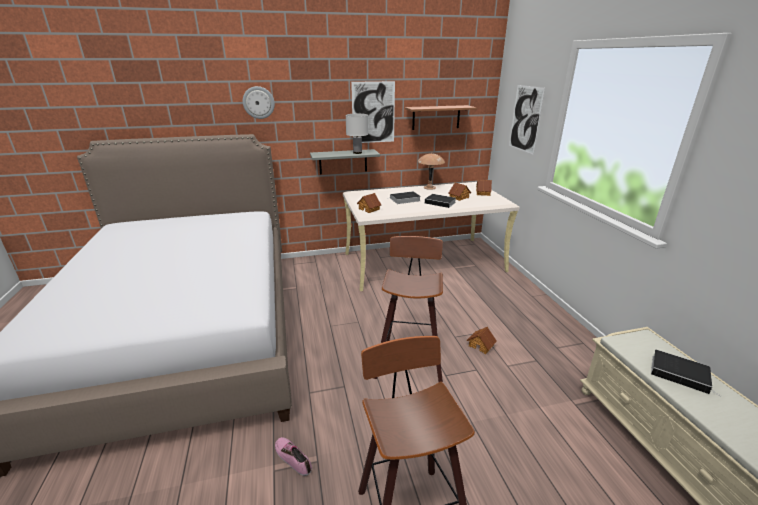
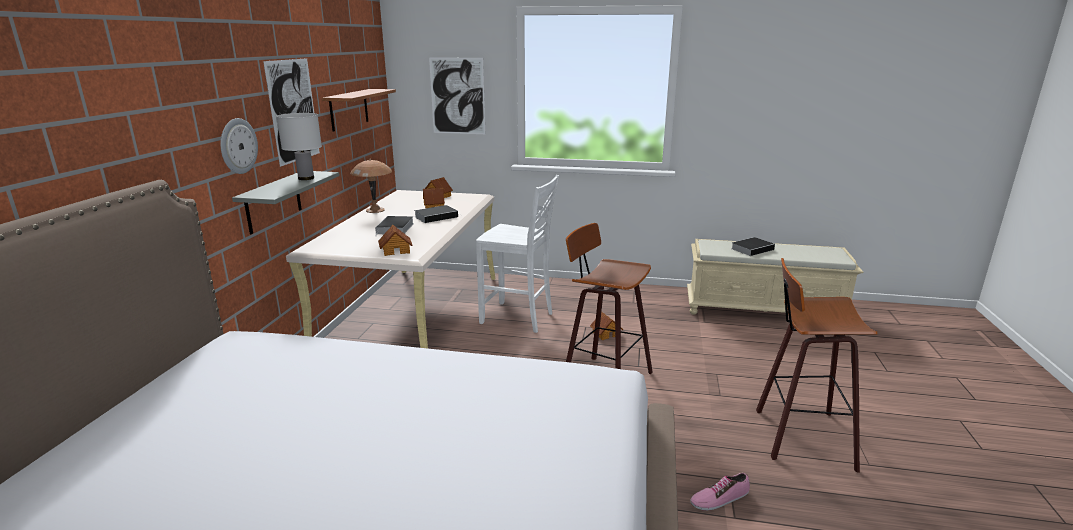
camera: 65 degrees left, 5 degrees down
(258, 102) = (141, 111): wall clock -> wall clock (238, 146)
(460, 299) = (518, 318): none -> white chair

